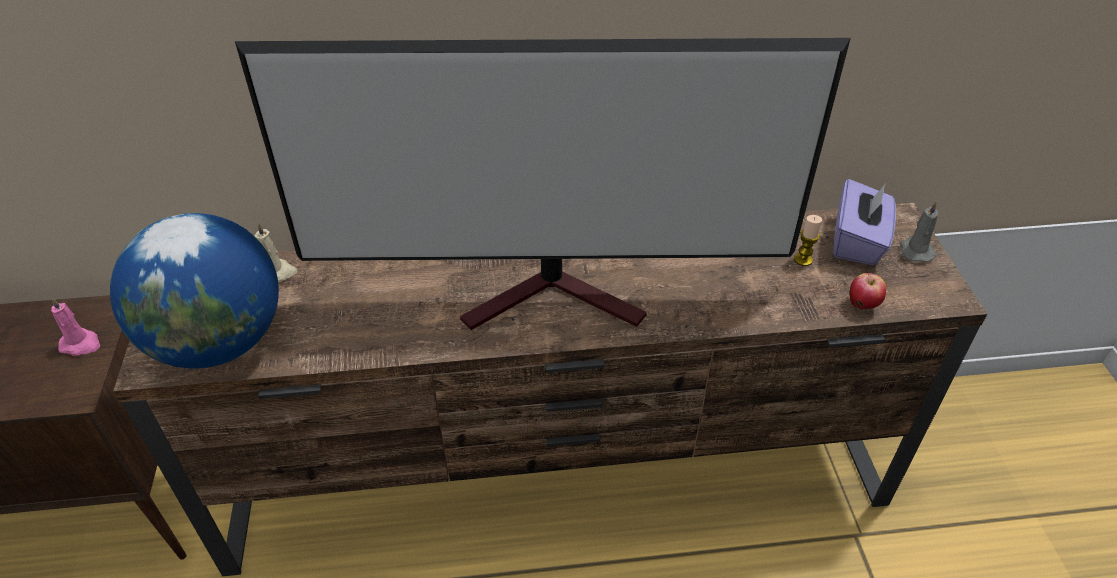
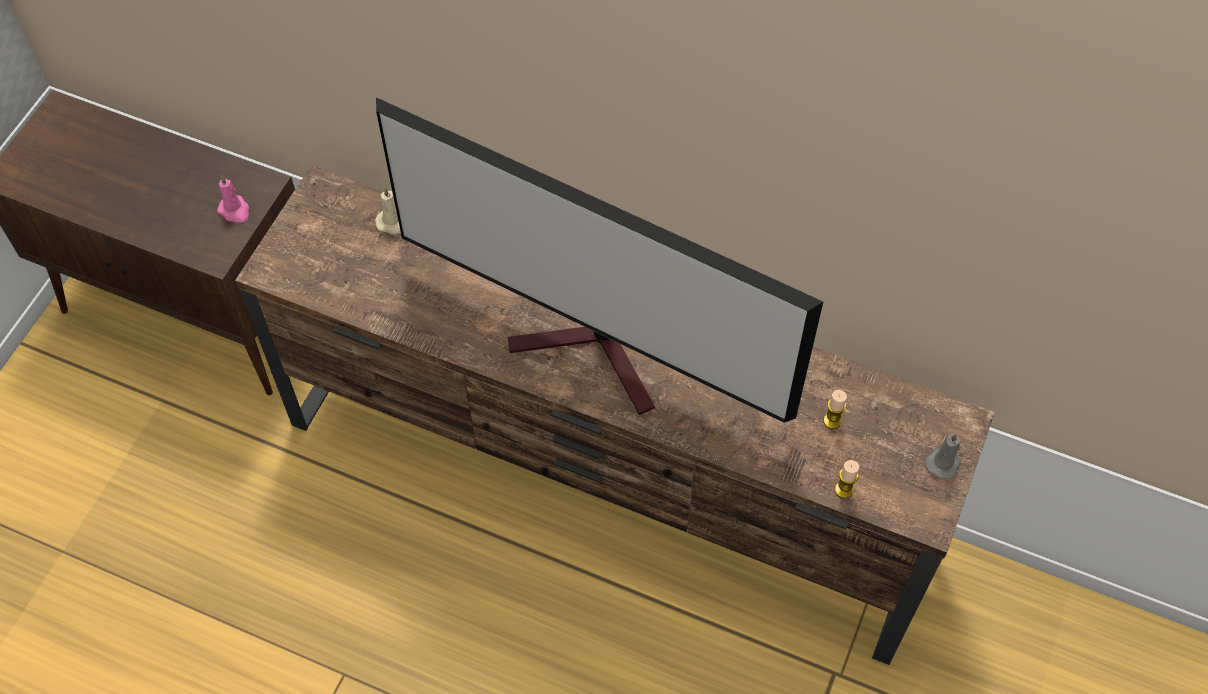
camera: 30 degrees right, 15 degrees up
(218, 343) = (322, 272): globe -> none
(857, 242) = (898, 427): purple tissue box -> none
(862, 305) = (843, 490): apple -> candle

